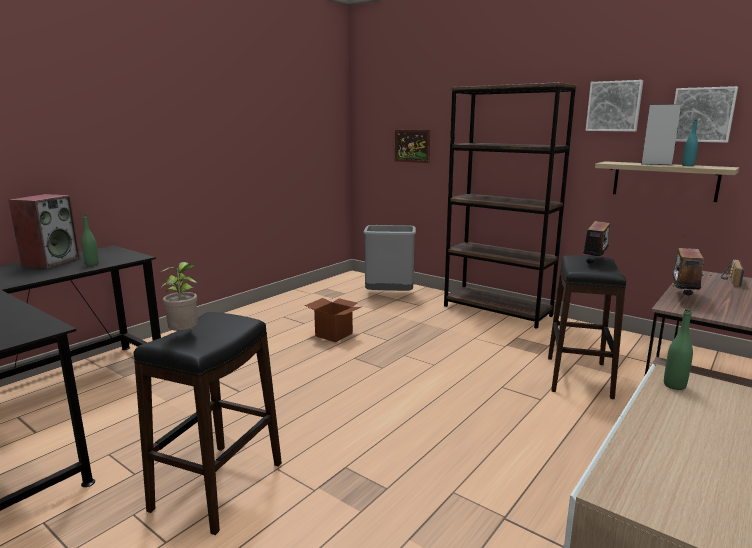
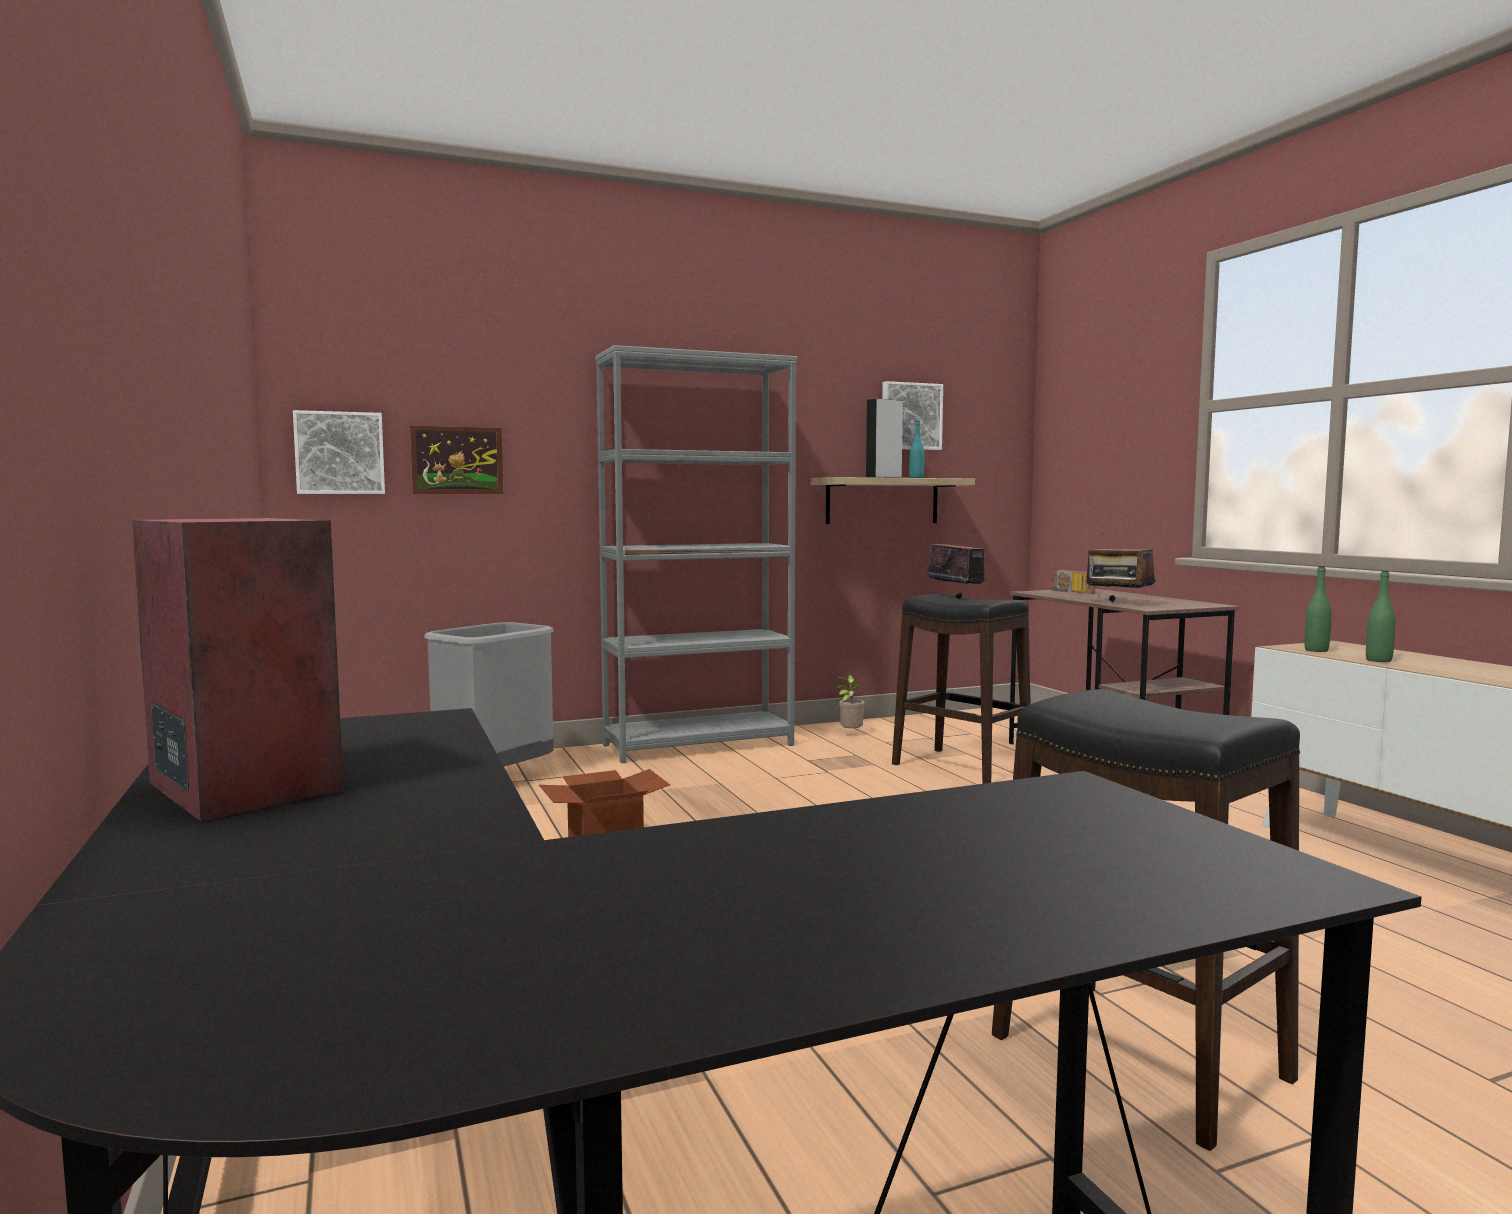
camera: 60 degrees left, 10 degrees down
(92, 264) = (409, 751): green bottle -> green bottle (1378, 660)
(185, 335) = (1169, 720): potted plant -> potted plant (850, 734)
(497, 311) = (699, 745): brown bookcase -> grey bookcase
(614, 106) = (814, 400): picture -> picture (339, 453)

